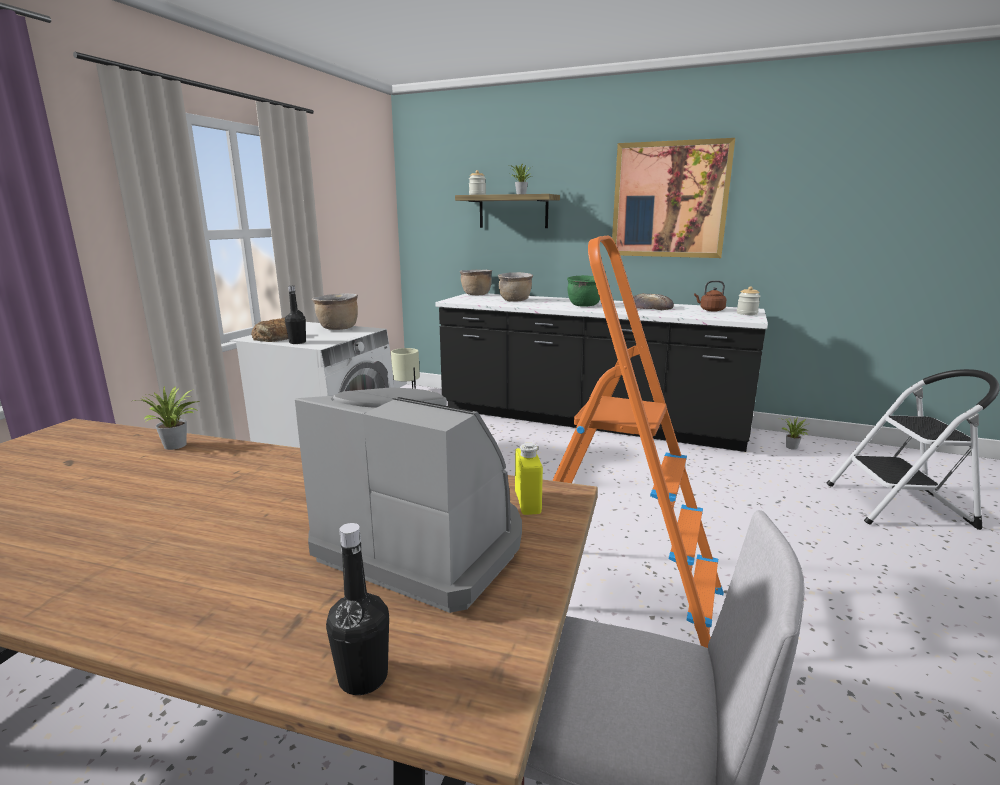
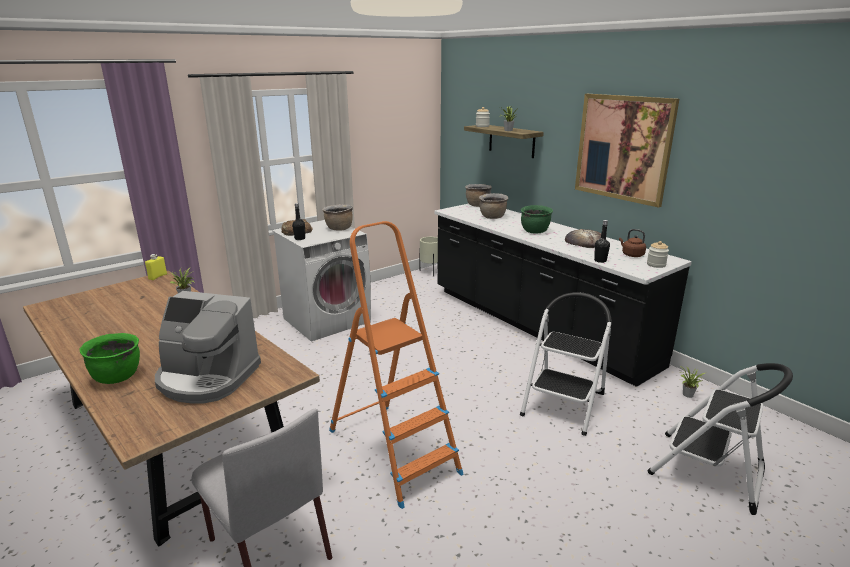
camera: 30 degrees right, 5 degrees up
(215, 602) = (118, 376): none -> green cooking pot
(363, 677) = (124, 418): black bottle -> black bottle (600, 260)
(425, 543) = (207, 378): coffee machine -> coffee machine turned 135 degrees clockwise
(527, 502) = (274, 373): yellow bottle -> yellow bottle (158, 276)
(711, 484) = (565, 403): none -> step ladder

